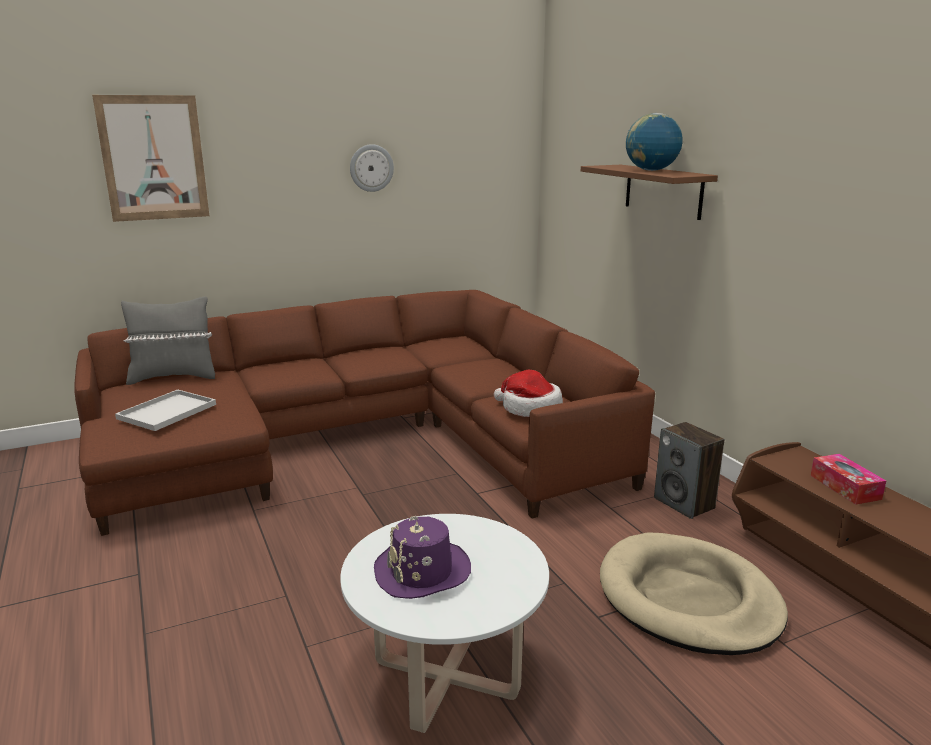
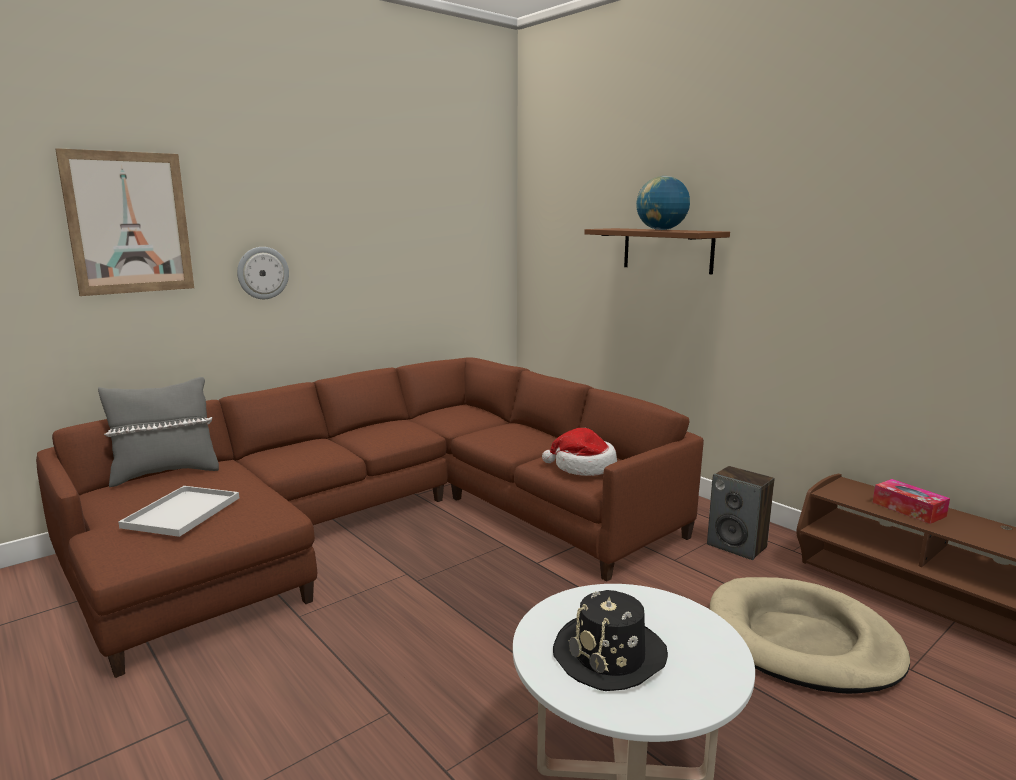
camera: 15 degrees left, 5 degrees down
(371, 168) = (363, 236): wall clock -> wall clock (262, 273)
(422, 571) = (610, 655): purple hat -> black hat

